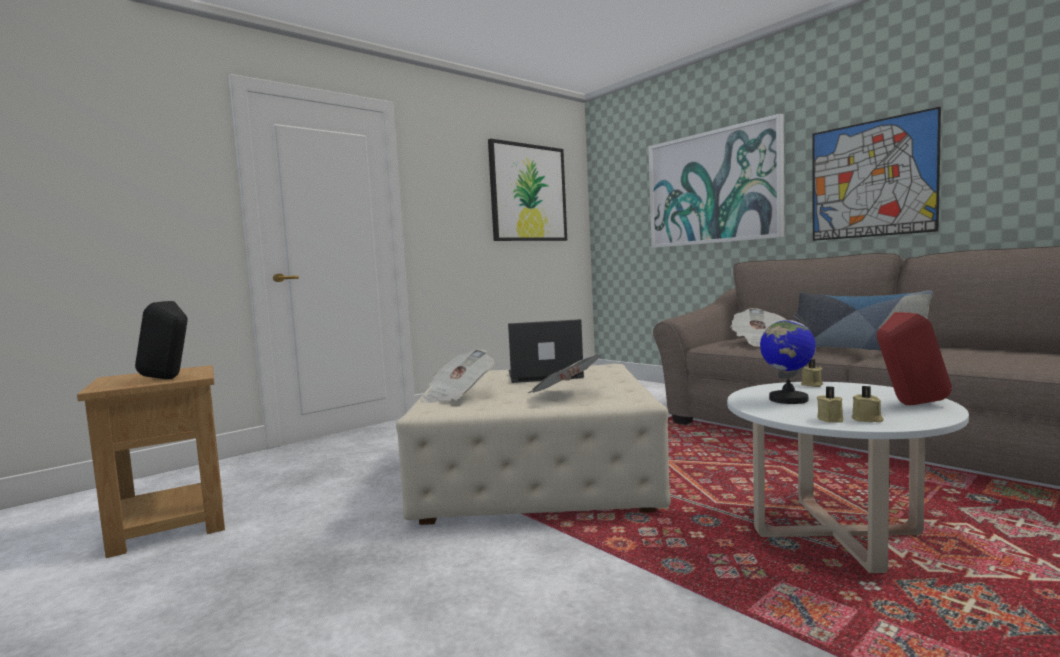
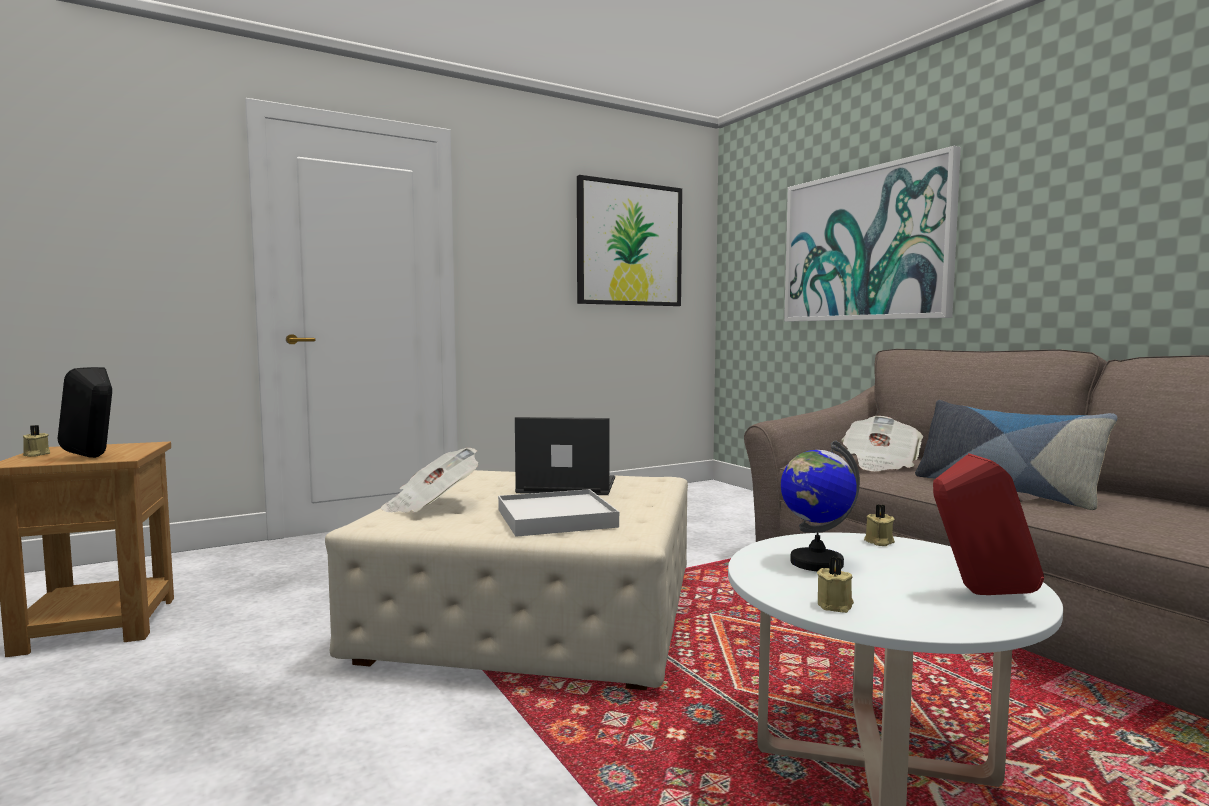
camera: 10 degrees right, 0 degrees up
(565, 394) = (555, 518): newspaper -> white tray
(867, 420) = (887, 613): beige candle -> beige candle (35, 455)
(871, 179) = (1075, 242): picture -> none

